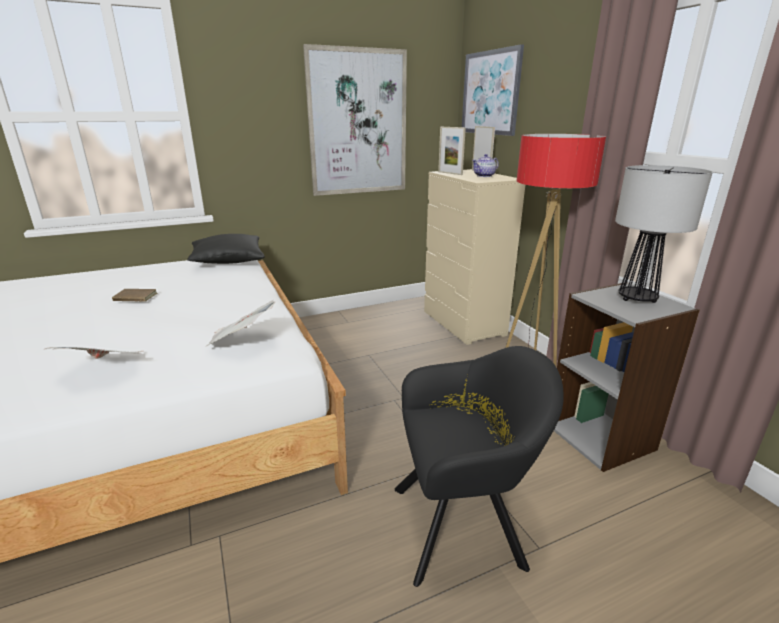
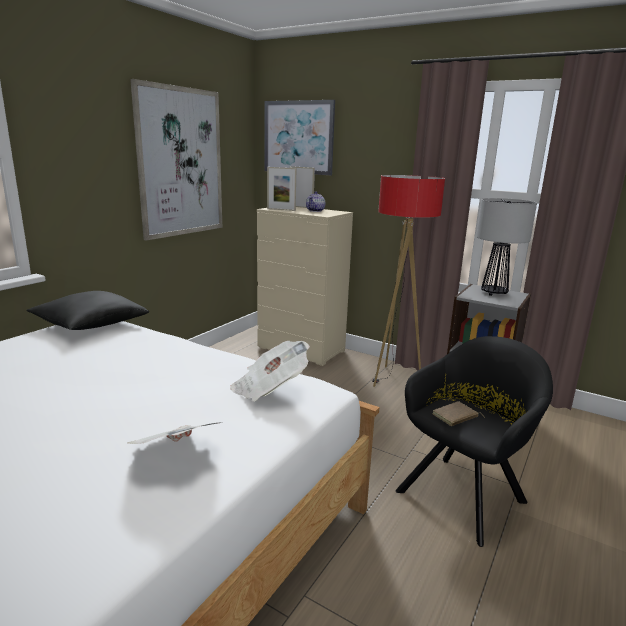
camera: 35 degrees left, 5 degrees down
(134, 298) = (52, 384): brown book -> brown book (456, 416)

